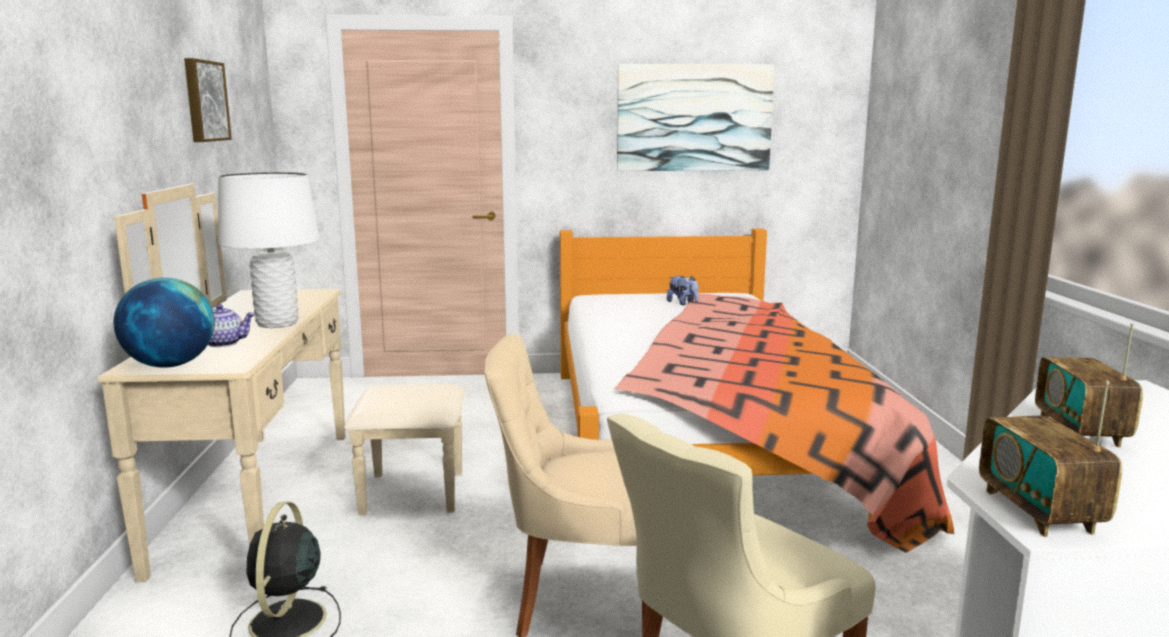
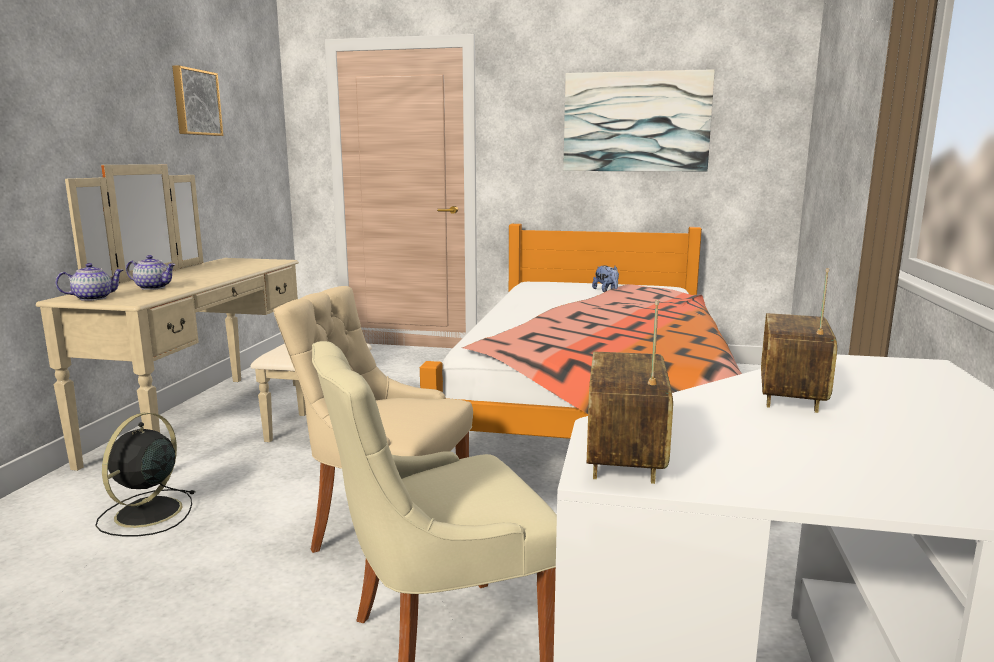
camera: 15 degrees right, 0 degrees up
(170, 365) = (93, 298): globe -> teapot
(277, 323) = (213, 278): white table lamp -> none

